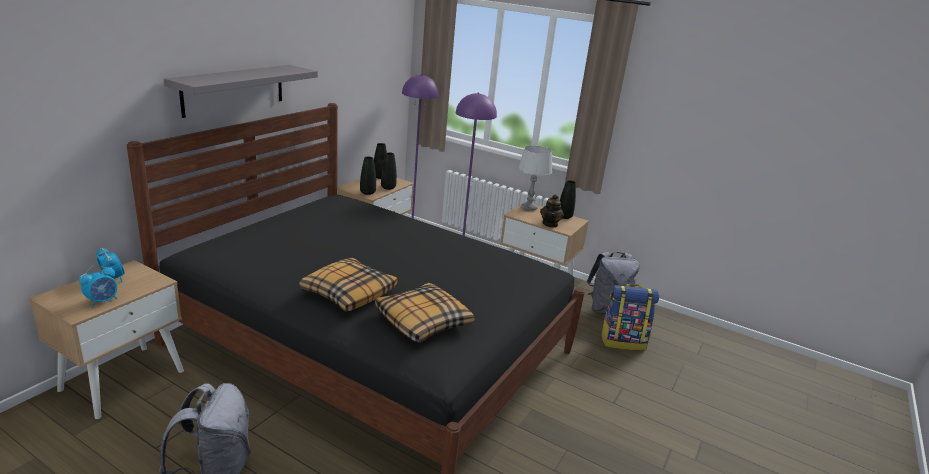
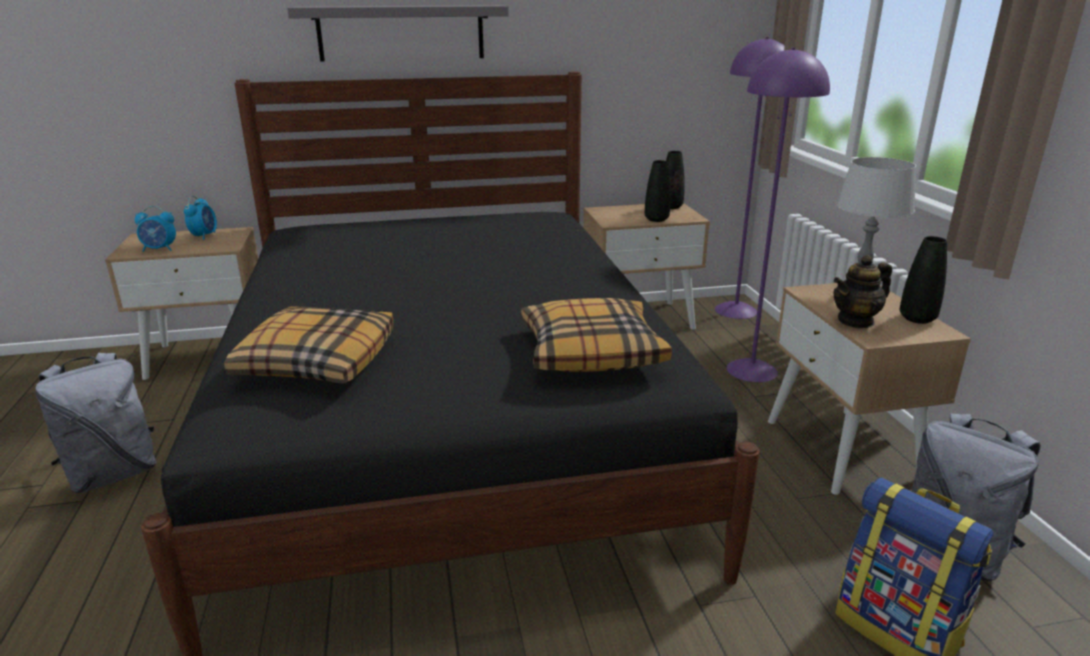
camera: 50 degrees right, 0 degrees up
(348, 292) = (319, 301): pillow -> pillow (591, 351)
(367, 193) = (614, 219): black vase -> none

